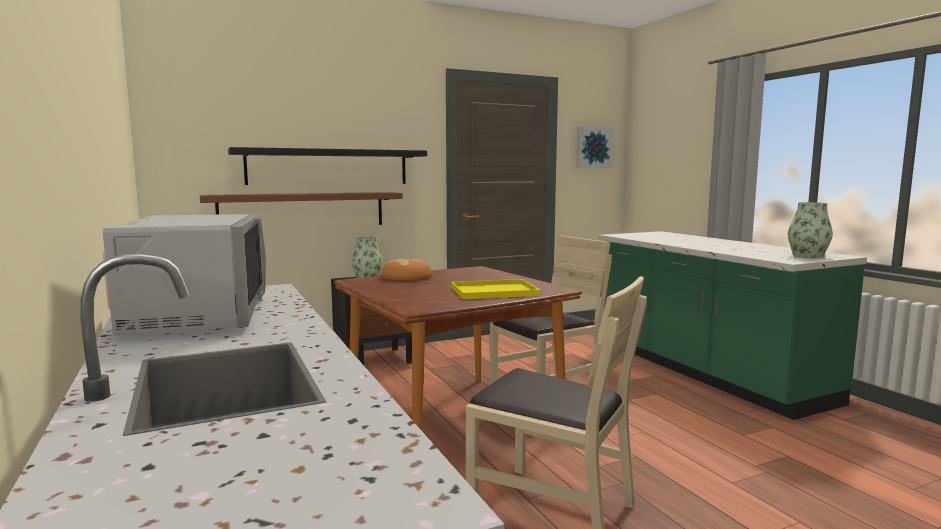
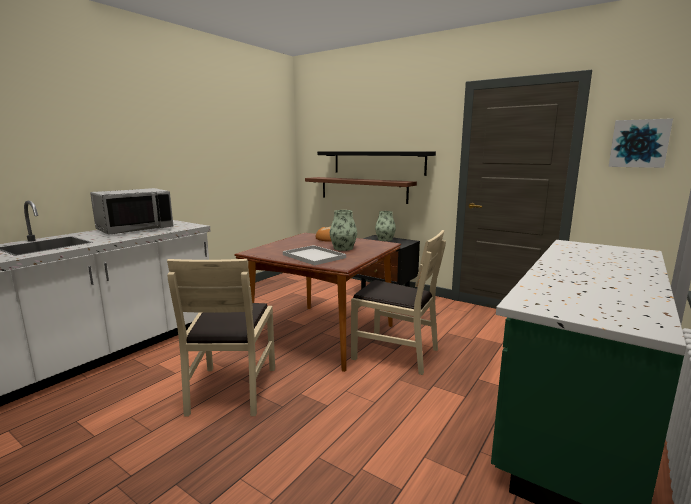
camera: 60 degrees right, 5 degrees up
(492, 291) = (312, 256): yellow tray -> white tray
(807, 256) = (593, 311): vase -> vase (343, 248)

